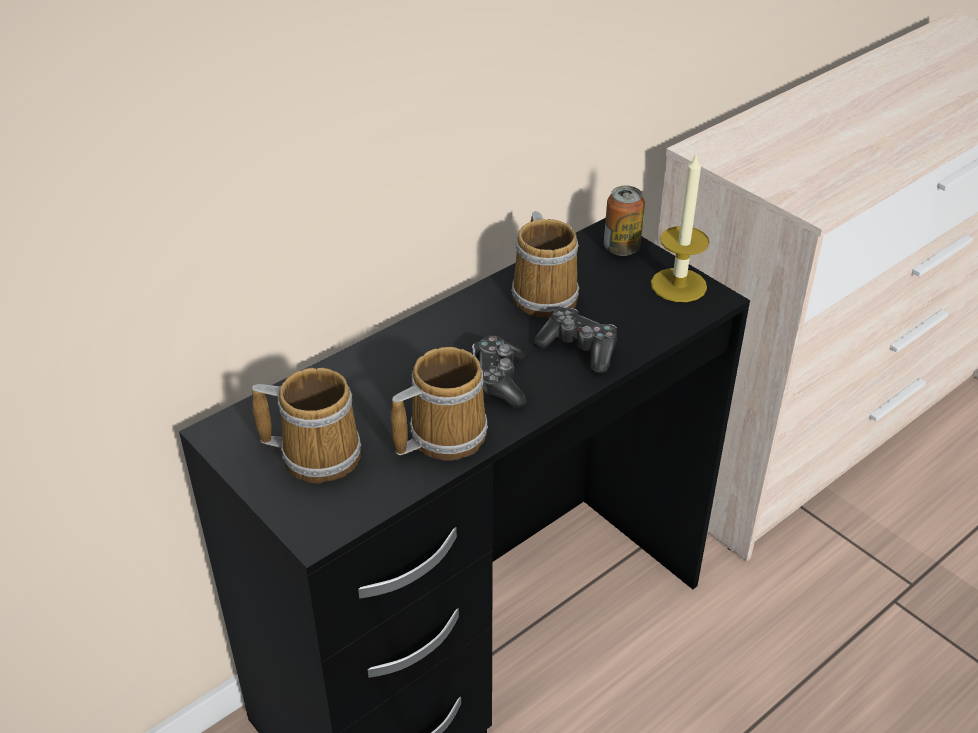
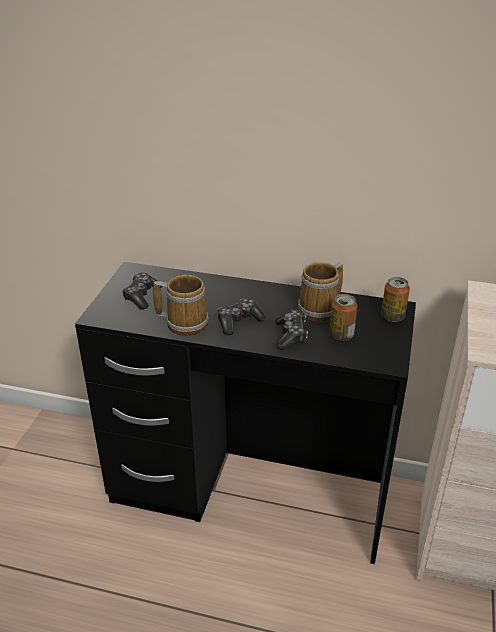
camera: 55 degrees right, 5 degrees down
(317, 453) = (142, 296): mug -> game controller
(619, 306) = (341, 335): none -> can
(678, 285) = (386, 347): candle -> none

